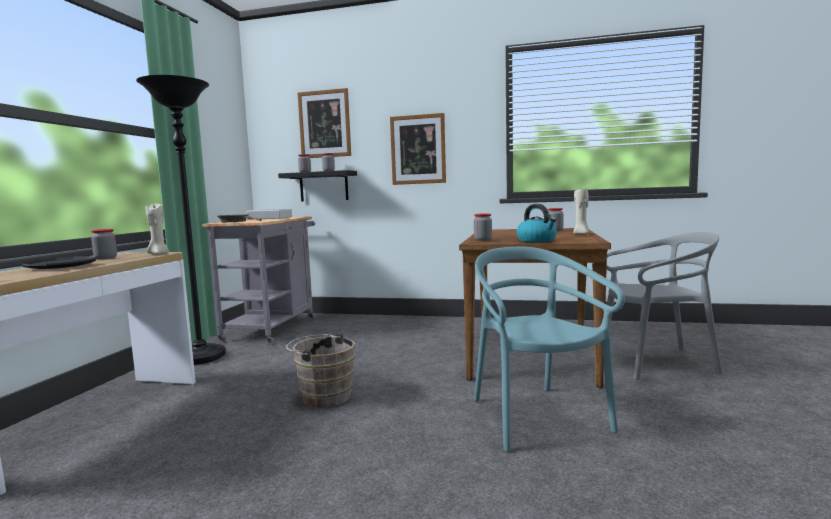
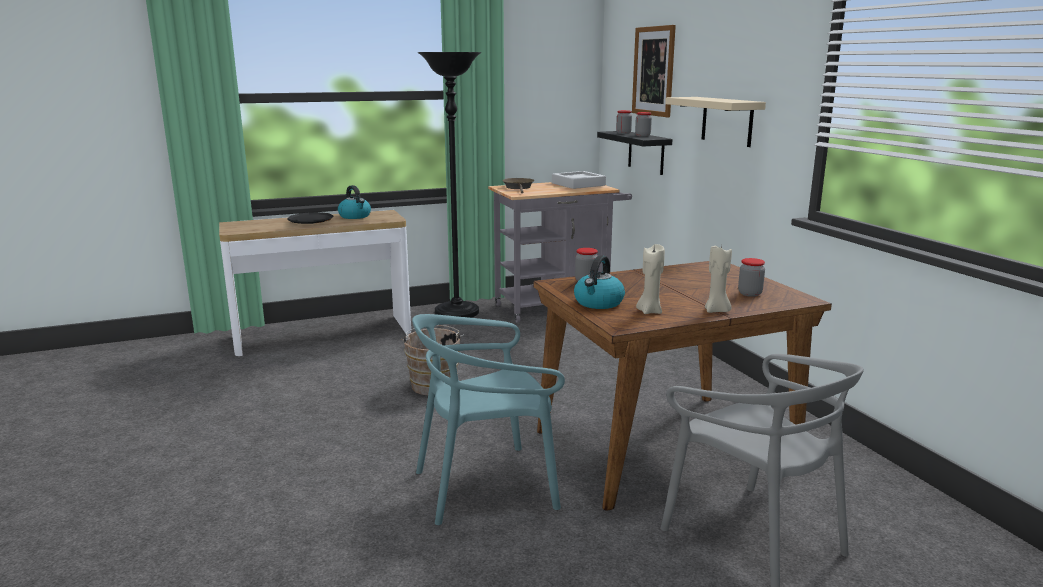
camera: 55 degrees right, 10 degrees up
(105, 258) = (355, 216): jar -> kettle
(158, 253) = (388, 219): beige candle -> beige candle (649, 311)
(418, 149) = (727, 121): picture -> beige shelf
(536, 417) = (486, 486): turquoise chair -> turquoise chair turned 150 degrees counterclockwise

